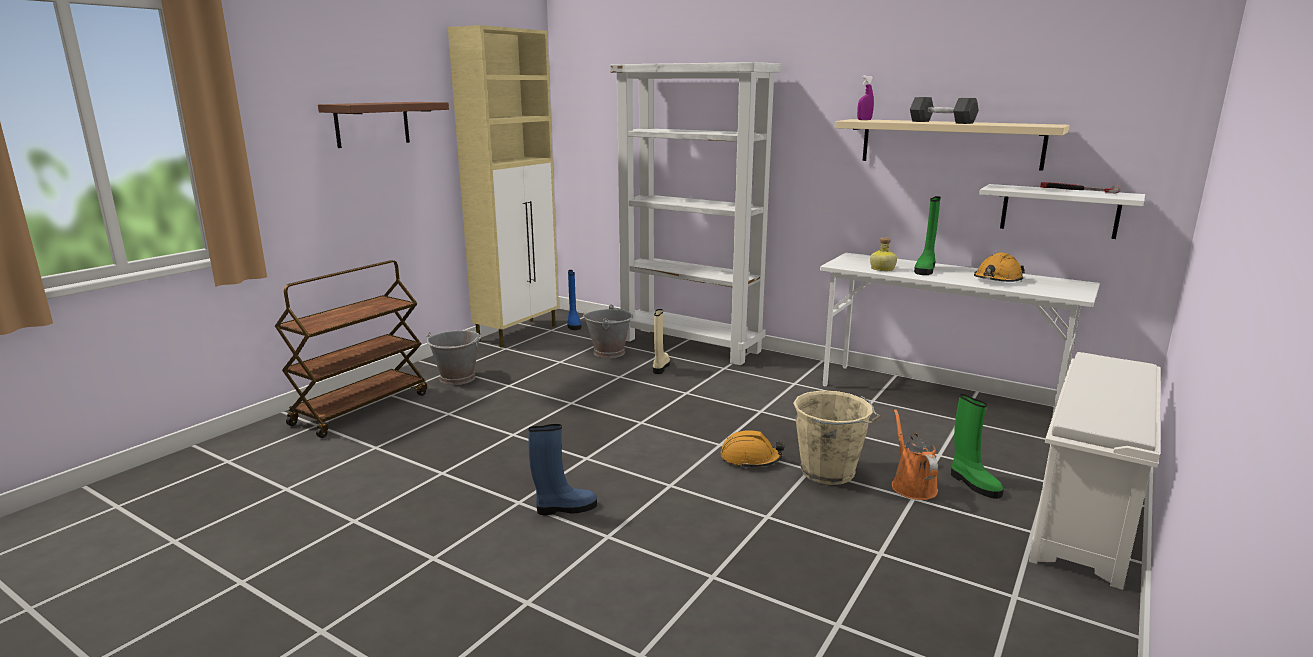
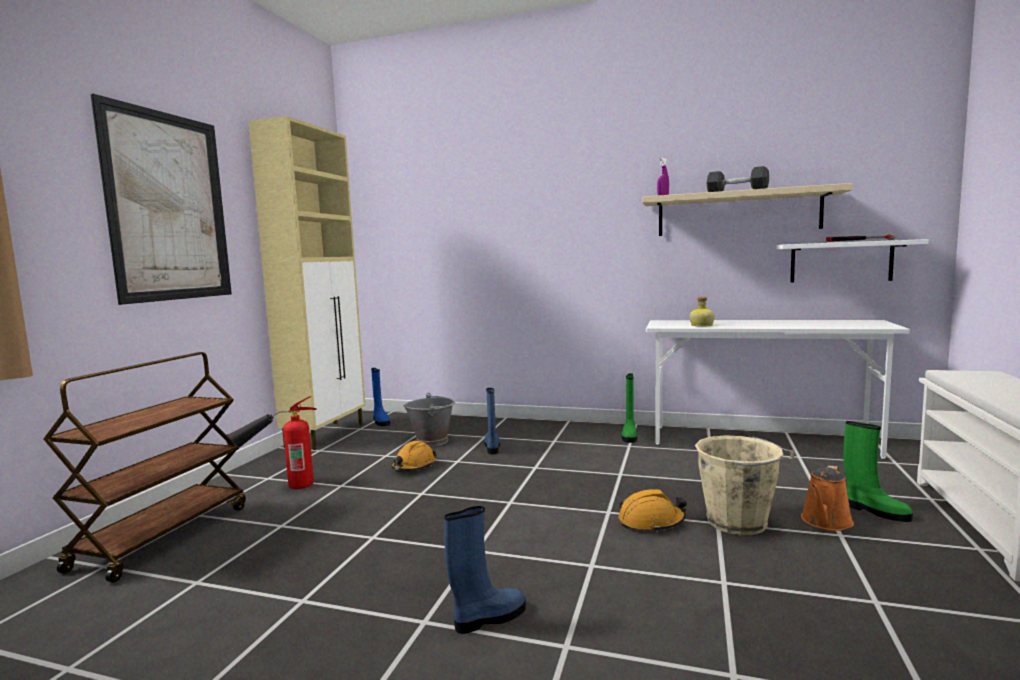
camera: 15 degrees left, 10 degrees down
(372, 124) = (169, 207): brown shelf -> picture
(458, 378) = (277, 486): grey bucket -> fire extinguisher
(660, 367) = (492, 448): beige boot -> blue boot
(691, 345) = (508, 426): white bookcase -> none
(912, 485) = (825, 522): orange watering can -> orange watering can turned 120 degrees counterclockwise
(925, 269) = (737, 323): green boot -> green boot (629, 436)
(997, 280) = (807, 324): orange hard hat -> orange hard hat (414, 466)

